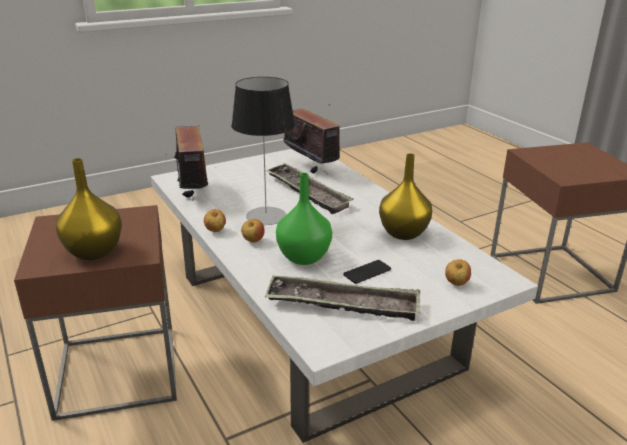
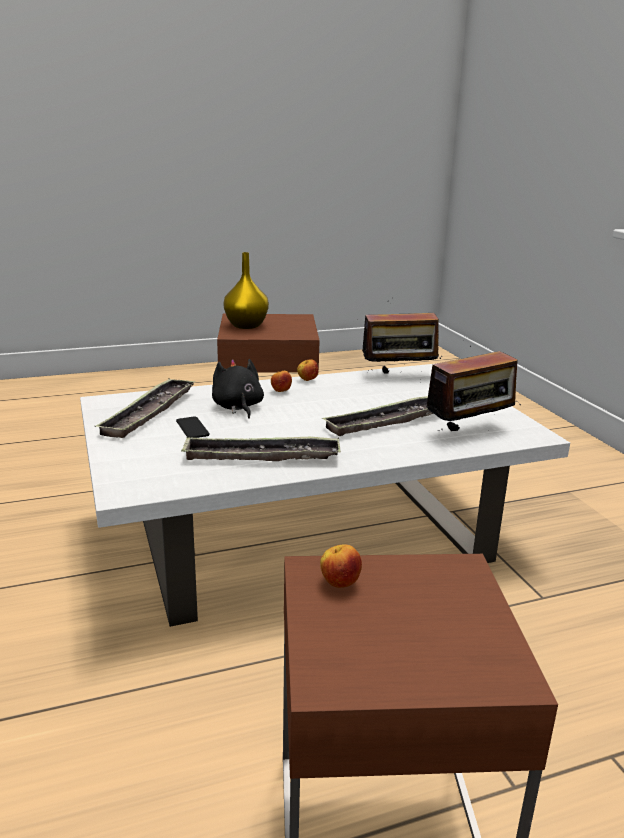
camera: 100 degrees right, 5 degrees down
(266, 216) = (332, 399): table lamp -> none
(305, 257) = (237, 407): green vase -> black plush toy
(402, 233) = (261, 456): yellow vase -> tray
(456, 284) = (138, 464): apple -> apple (339, 583)

